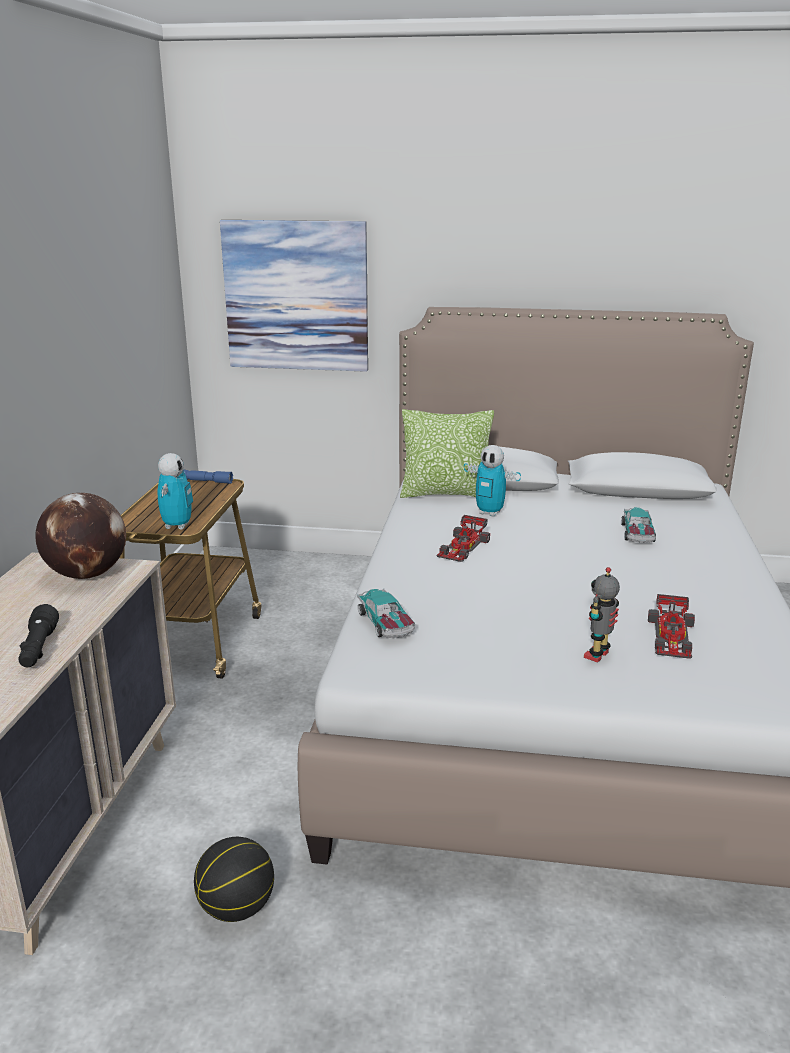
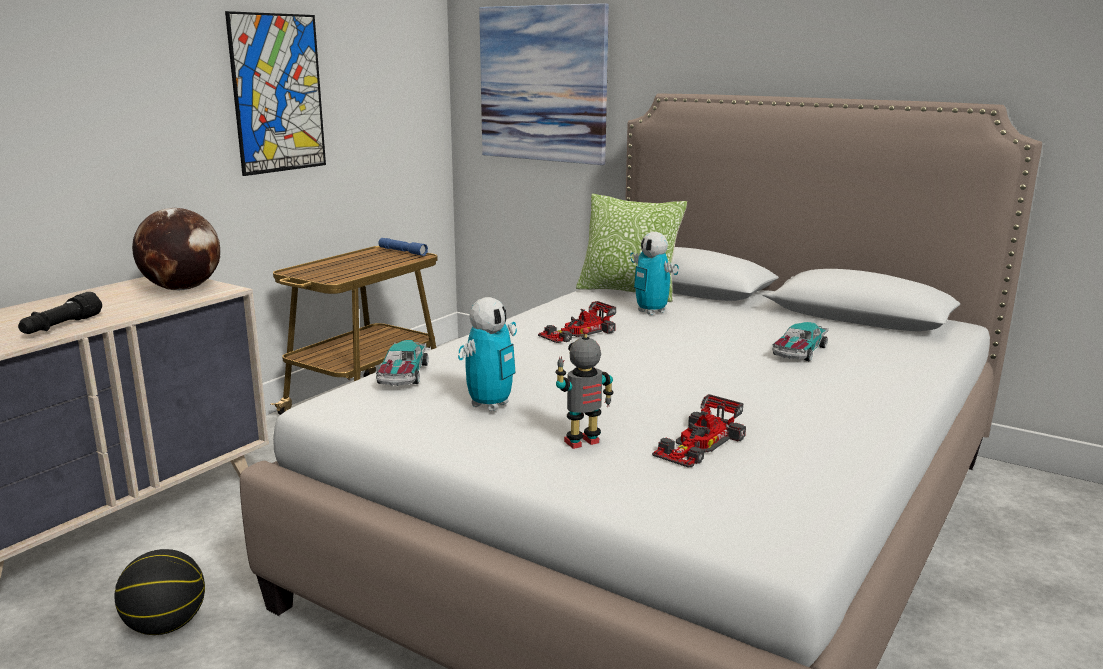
camera: 25 degrees right, 5 degrees down
(80, 340) = (278, 93): none -> picture
(177, 526) = (329, 277): toy robot -> toy robot (490, 405)

